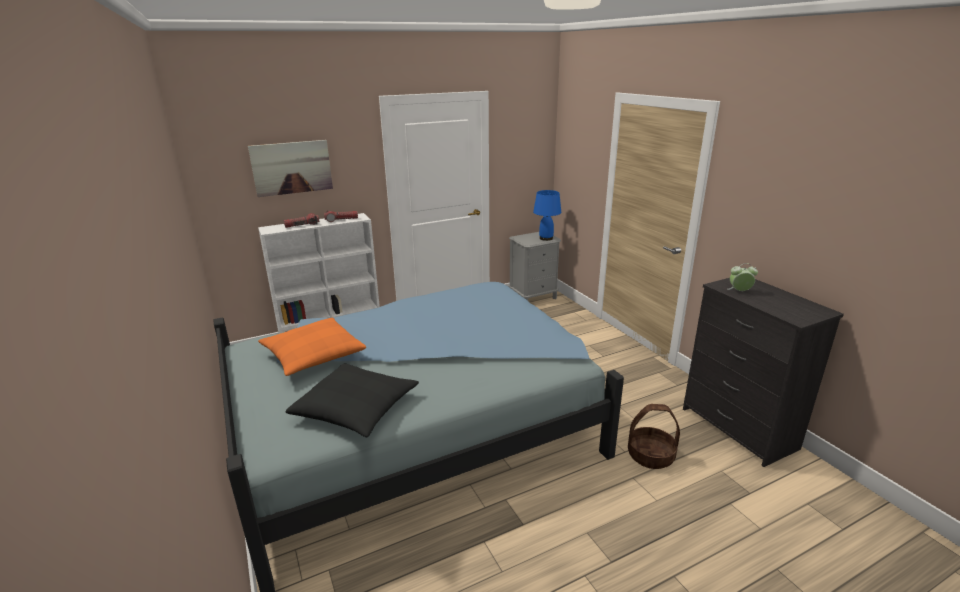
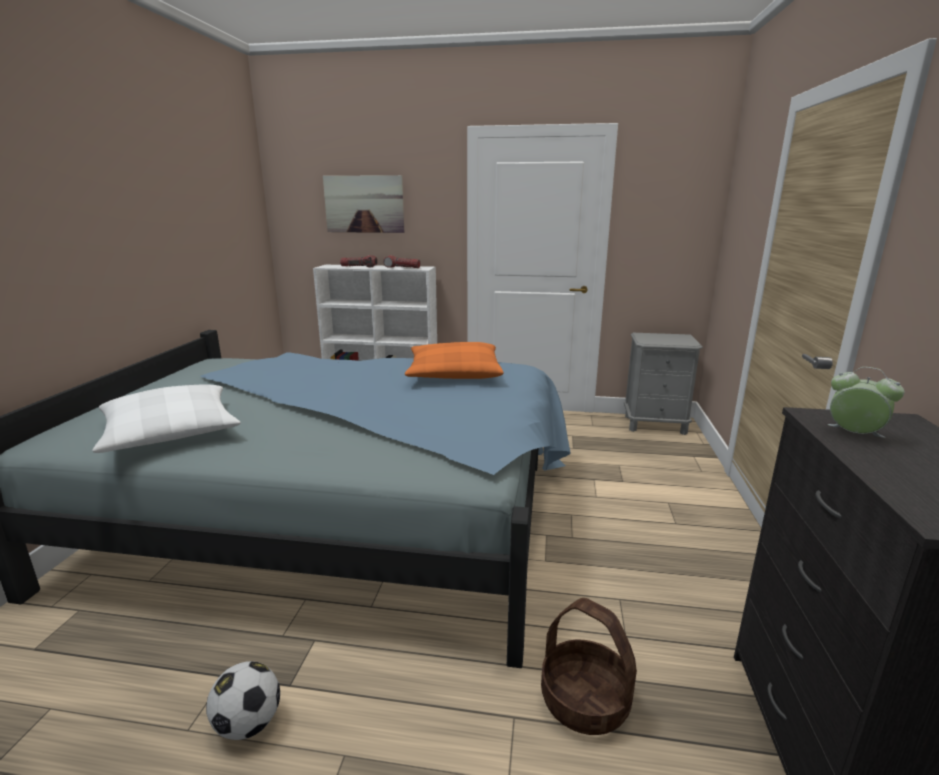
camera: 35 degrees right, 5 degrees down
(313, 355) = (232, 378): orange pillow -> orange pillow (454, 373)
(356, 408) = (170, 432): black pillow -> white pillow
(528, 550) = (248, 724): none -> football
(546, 238) = (679, 341): blue table lamp -> none

